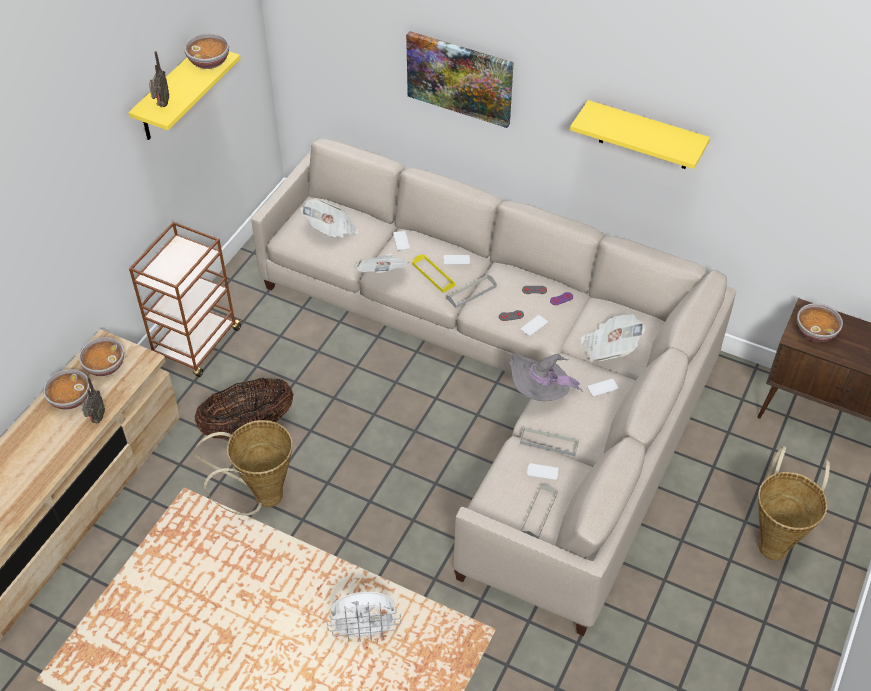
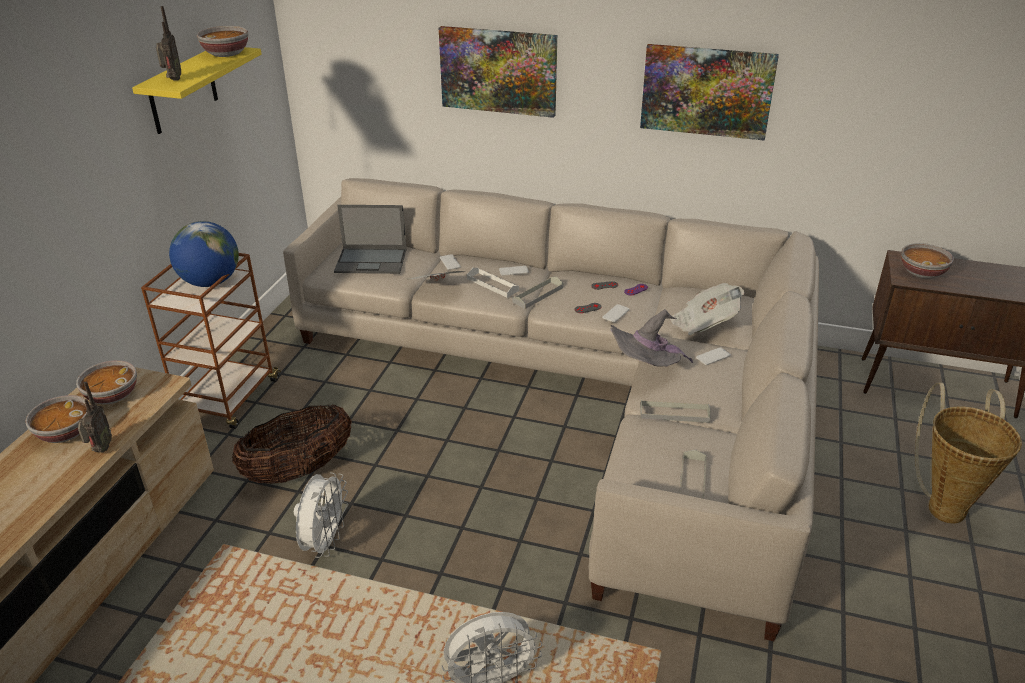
camera: 10 degrees left, 15 degrees down
(186, 260) = (211, 282): none -> globe
(261, 498) = (324, 543): basket -> white fan
(331, 230) = (372, 261): newspaper -> laptop
(433, 275) = (492, 284): yellow tray -> white tray
(542, 472) = (679, 441): phone -> none
(645, 136) = (707, 91): yellow shelf -> picture

